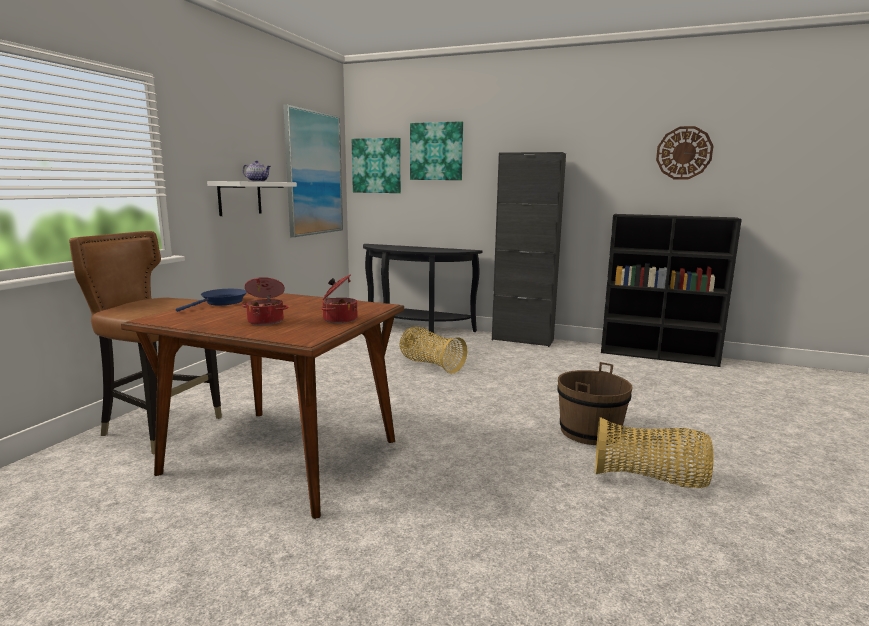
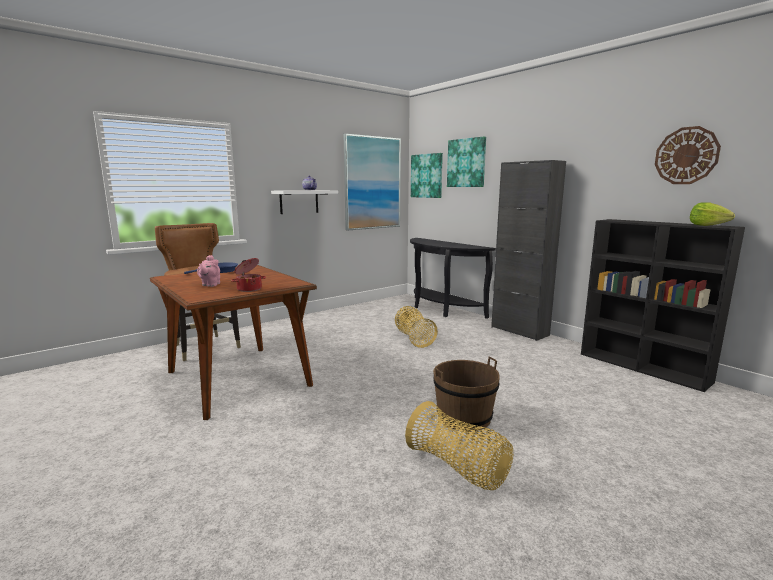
camera: 30 degrees right, 0 degrees up
(266, 321) = (210, 285): cooking pot -> pink teapot
(711, 217) = (707, 225): none -> lettuce

